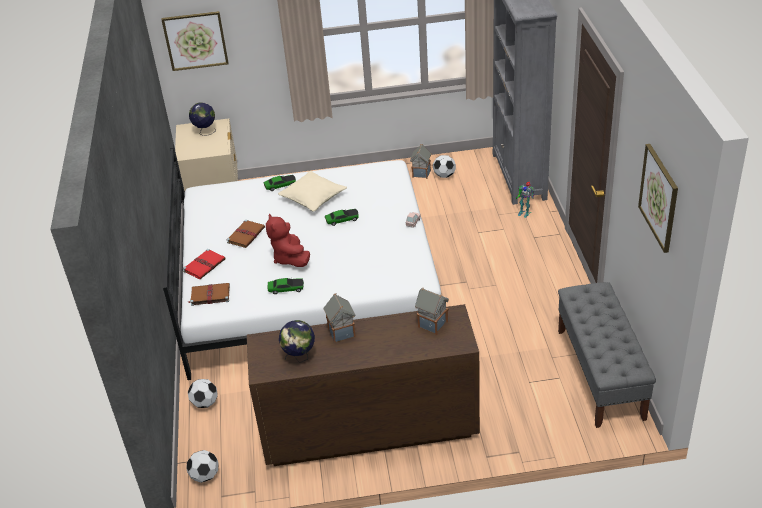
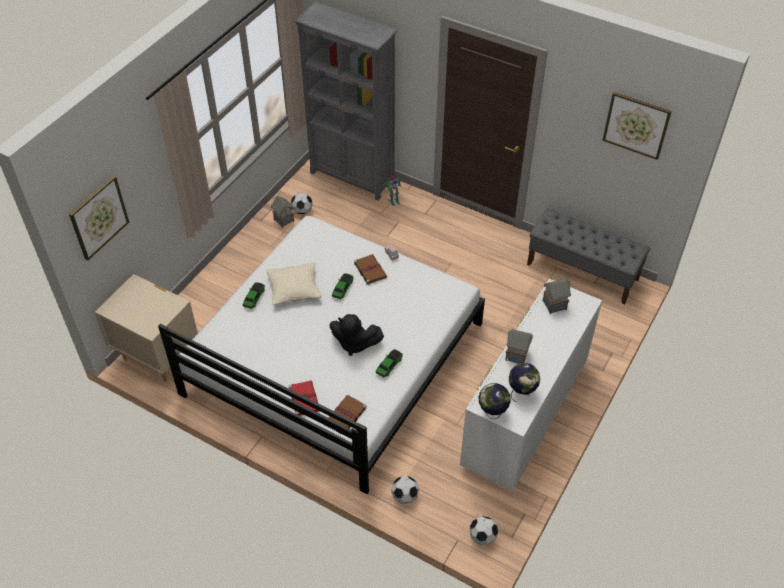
camera: 55 degrees left, 10 degrees up
(205, 132) = (134, 299): globe -> globe (492, 413)
(246, 235) = (295, 352): brown book -> brown book (370, 270)
(290, 258) = (354, 343): red plush toy -> black plush toy
(368, 430) = (524, 415): brown dresser -> white dresser

